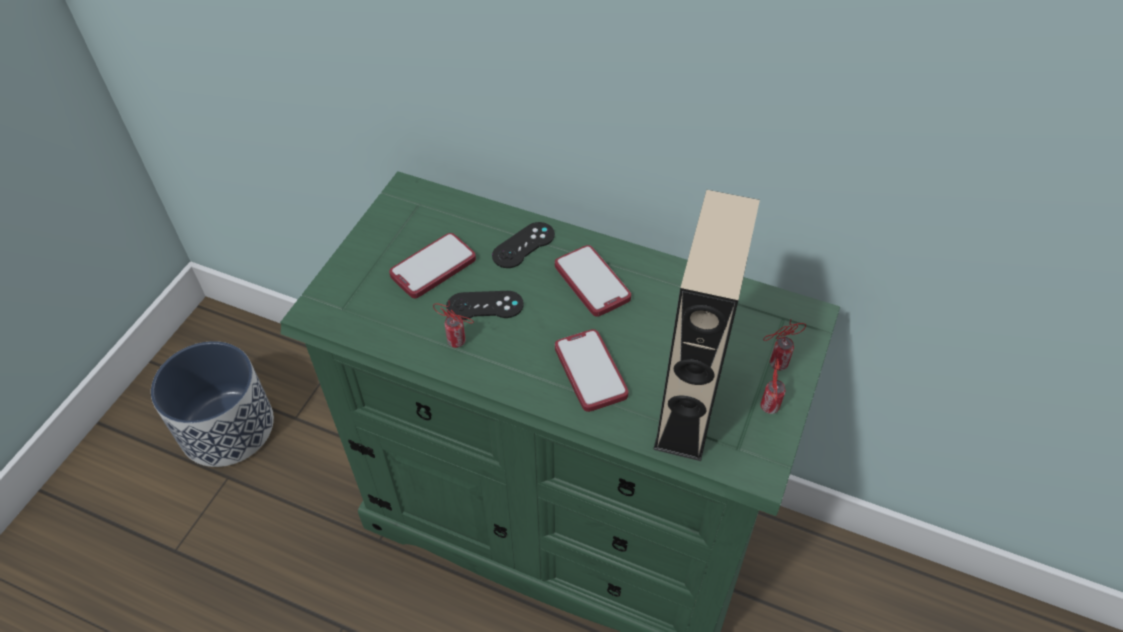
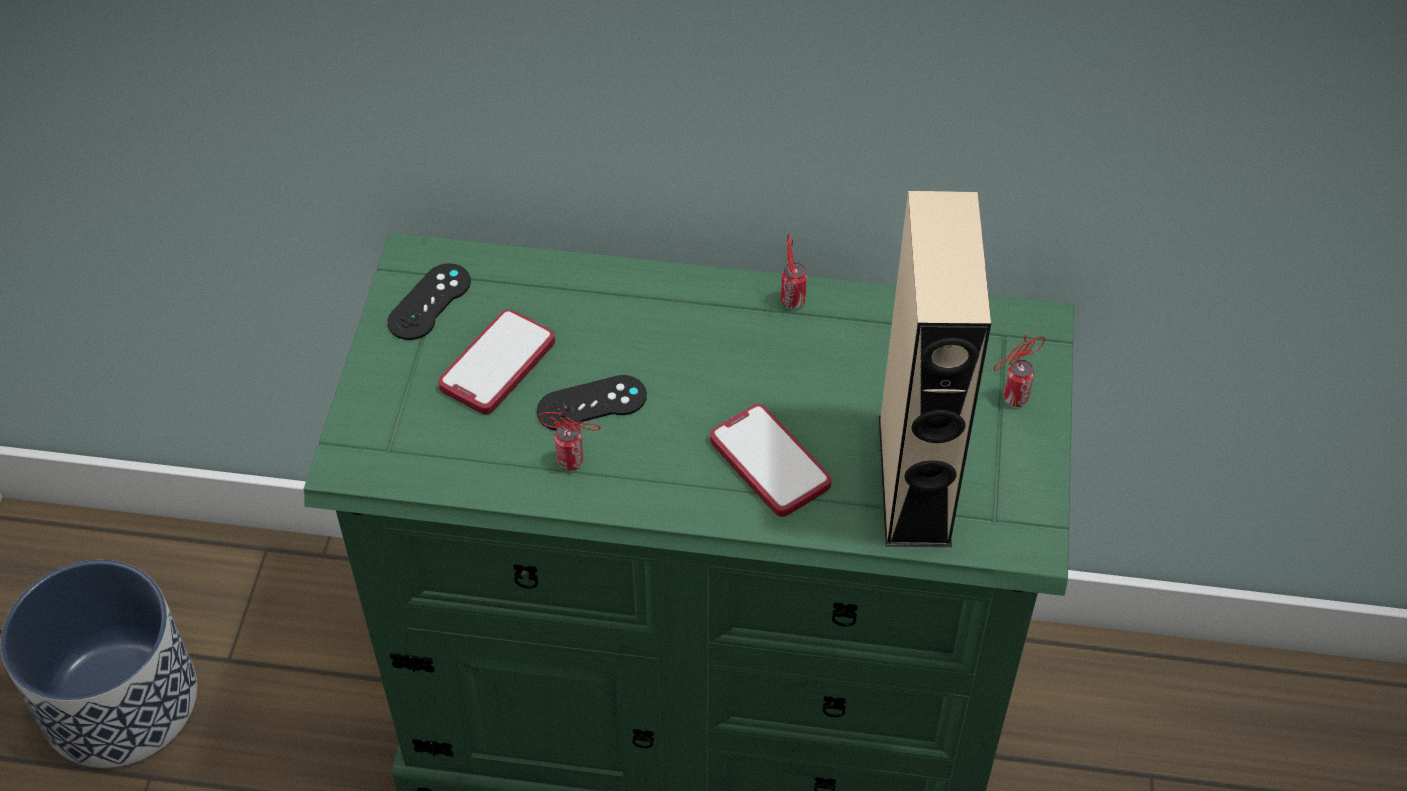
camera: 15 degrees left, 0 degrees up
(523, 245) = (616, 306): black game controller -> black game controller (429, 302)
(592, 282) = (731, 339): phone -> none
(769, 409) = (1020, 460): can -> can (793, 304)

